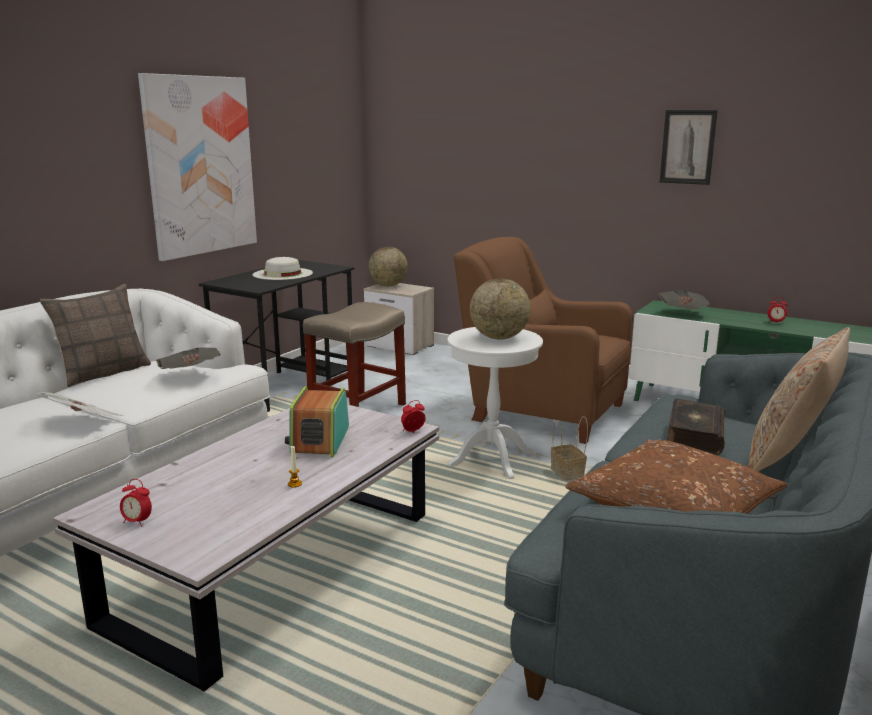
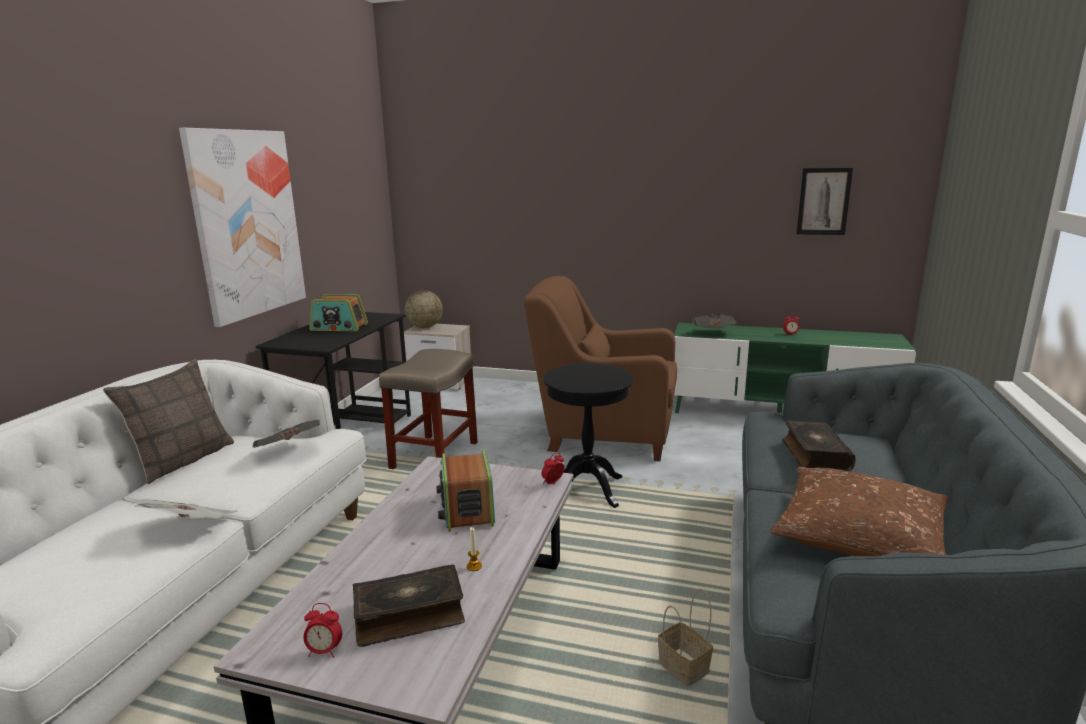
camera: 15 degrees left, 0 degrees up
(217, 509) = (409, 615): none -> book
(282, 274) = (339, 327): white hat -> radio
(492, 459) = (587, 489): white side table -> black side table
(499, 338) = (592, 375): globe -> none
(568, 473) = (662, 493): basket -> basket (685, 667)
(688, 147) = (702, 188): picture -> picture (823, 201)
(790, 458) = (901, 464): beige pillow -> none

